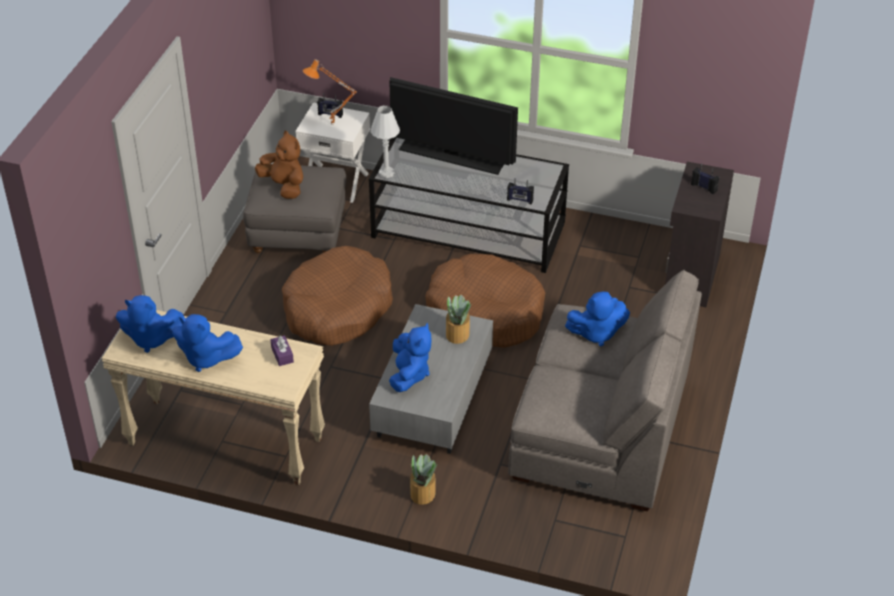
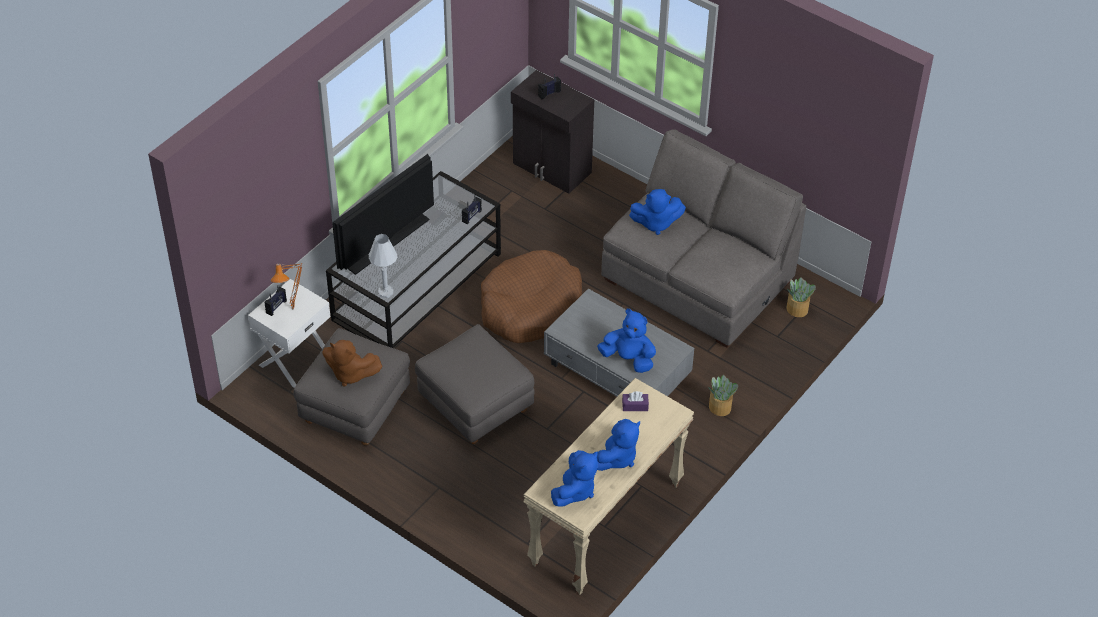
camera: 70 degrees left, 5 degrees up
(284, 186) = (350, 374): brown plush toy -> brown plush toy turned 135 degrees counterclockwise
(337, 308) = (475, 405): brown dog bed -> grey ottoman
(457, 335) = (595, 315): potted plant -> potted plant (797, 309)
(596, 333) = (656, 223): blue plush toy -> blue plush toy turned 75 degrees clockwise

